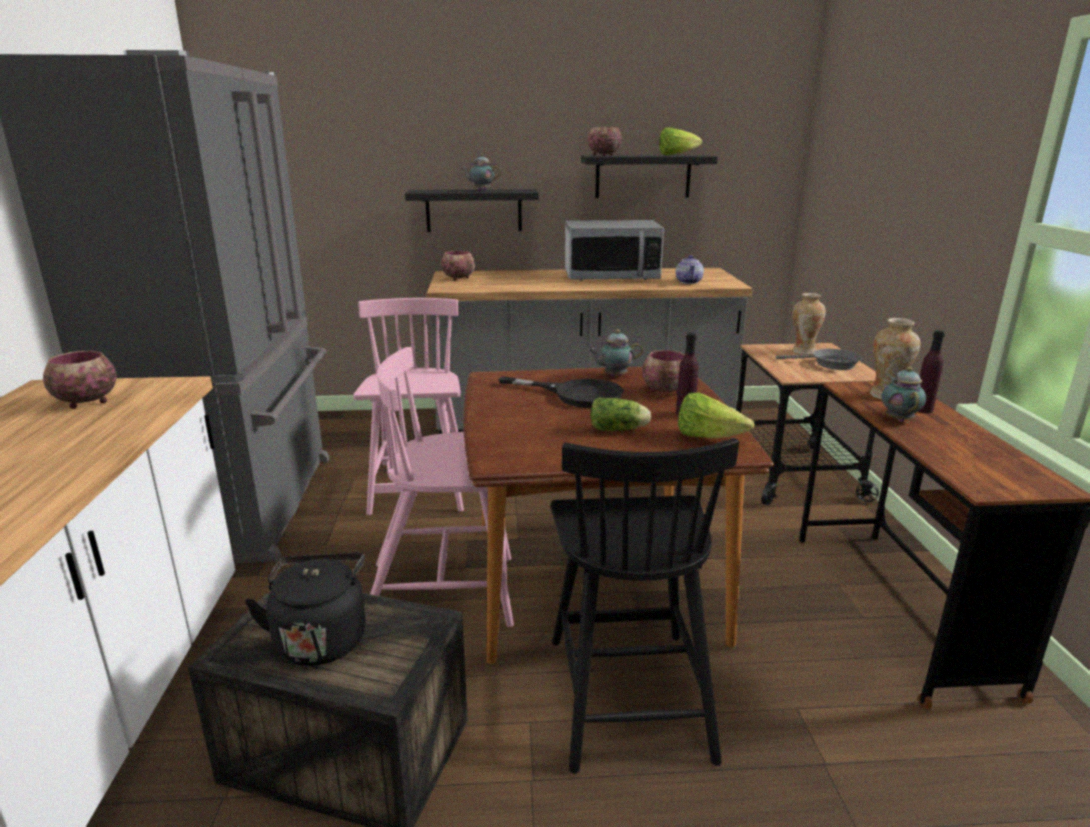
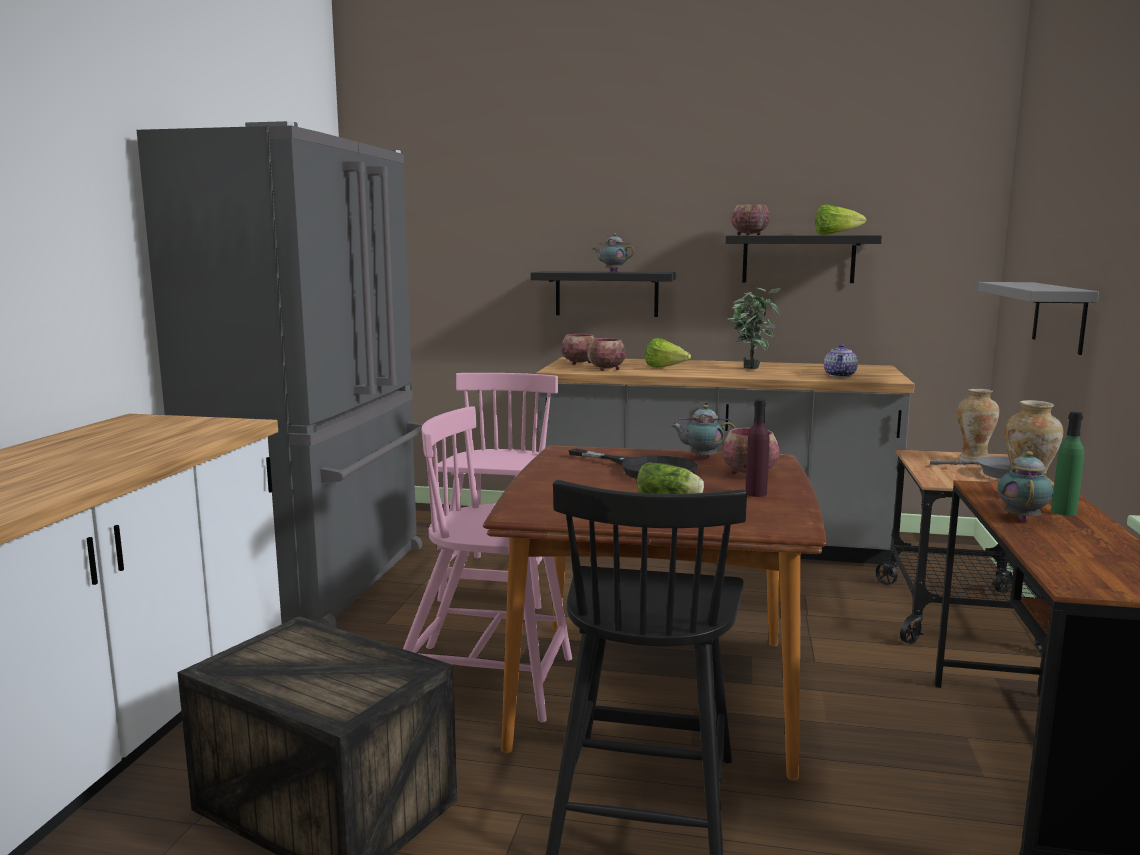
camera: 15 degrees right, 10 degrees down
(86, 402) = (159, 430): bowl -> bowl (606, 369)
(321, 638) = (305, 667): black kettle -> none
(611, 276) = (751, 368): microwave -> potted plant
(707, 437) = (764, 514): lettuce -> lettuce (665, 368)
(872, 231) = (1059, 316): none -> grey shelf
(922, 409) = (1063, 512): purple bottle -> green bottle

